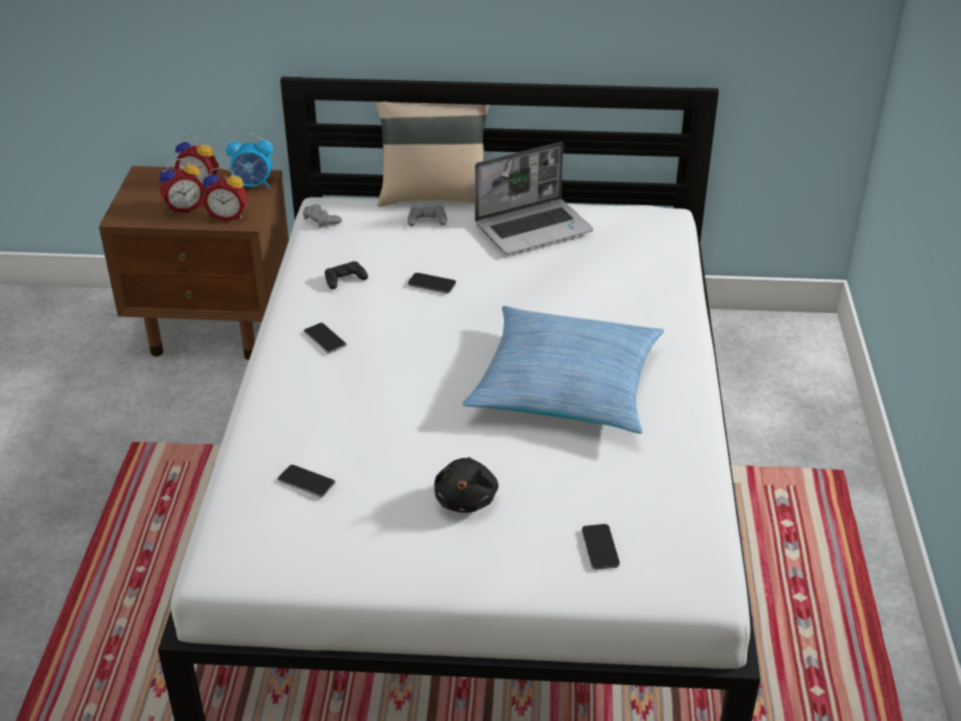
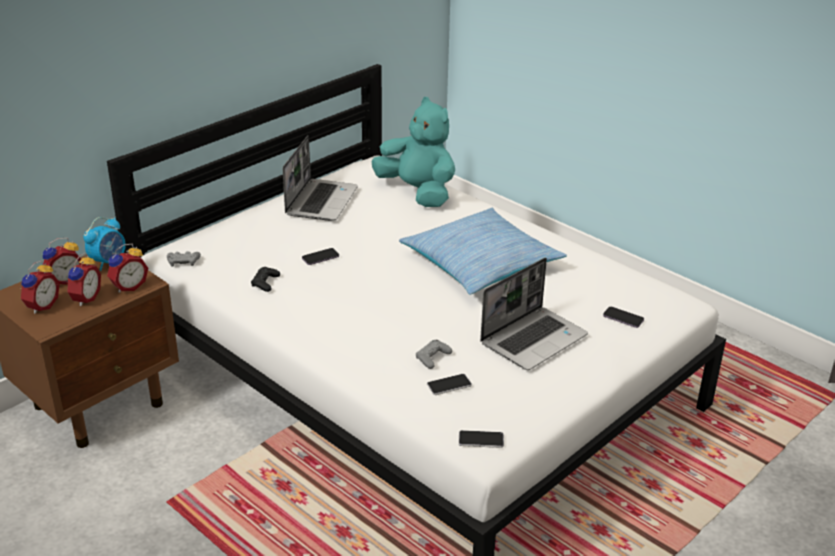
camera: 50 degrees left, 5 degrees down
(149, 196) = (41, 306): none -> alarm clock
(325, 339) = (316, 317): phone -> phone (481, 440)
(427, 221) = (252, 228): grey game controller -> grey game controller (432, 358)
(433, 196) = (228, 214): beige pillow -> none
(466, 499) = (533, 339): black plush toy -> laptop
(646, 272) = (418, 193): none -> turquoise plush toy

